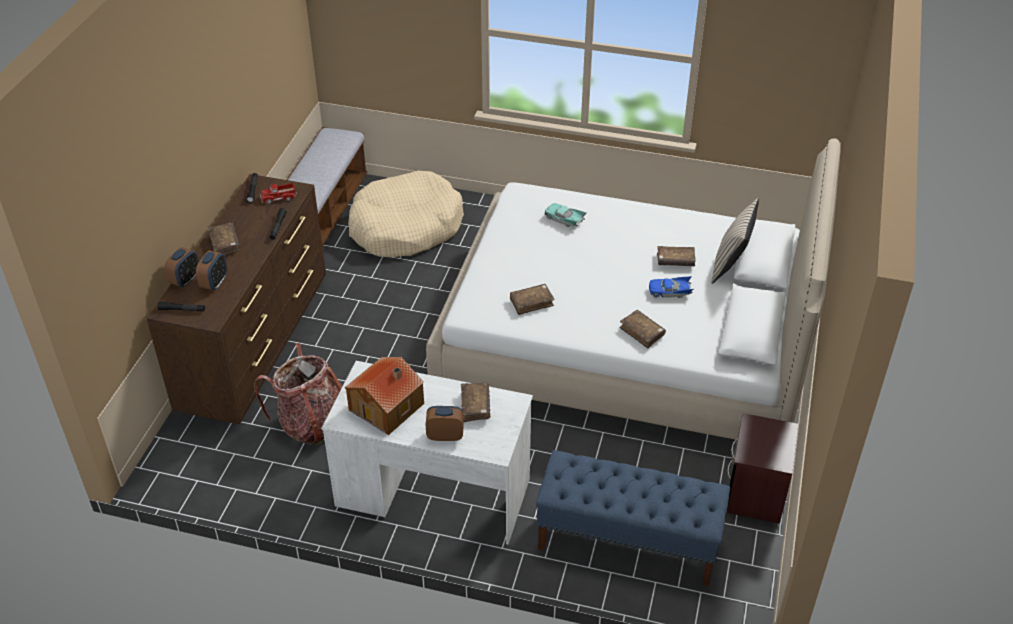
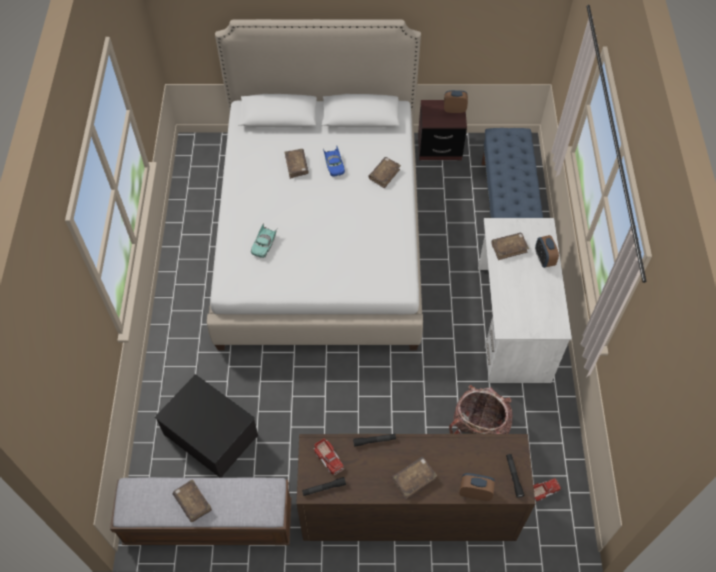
camera: 105 degrees left, 15 degrees up
(212, 458) = (543, 490): none -> toy truck
(214, 283) = (470, 464): alarm clock -> alarm clock (454, 109)
(388, 407) = (533, 301): toy house -> none
(405, 227) = (210, 435): beige dog bed -> storage box
(531, 302) = (374, 247): brown book -> brown book (192, 502)
(731, 264) = (290, 134): beige pillow -> none

